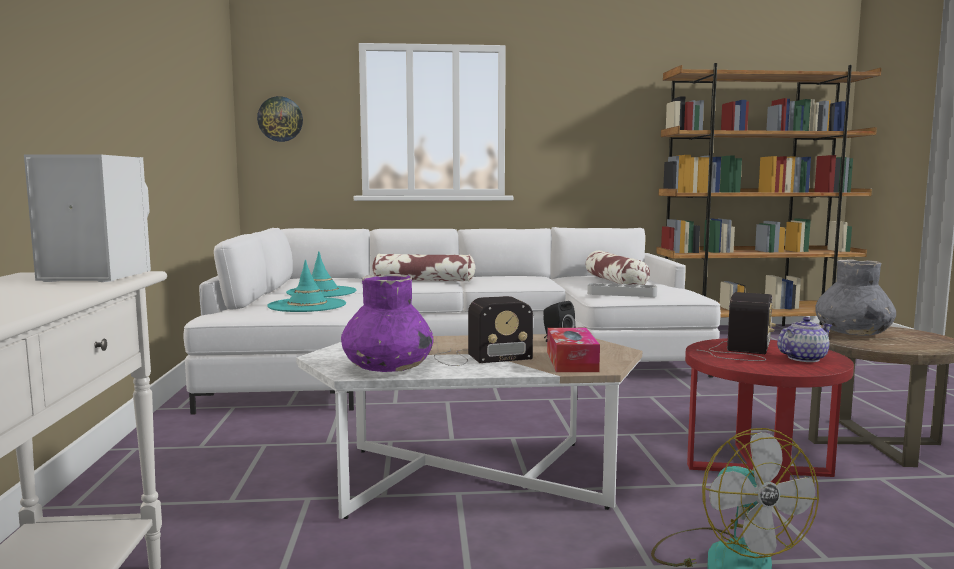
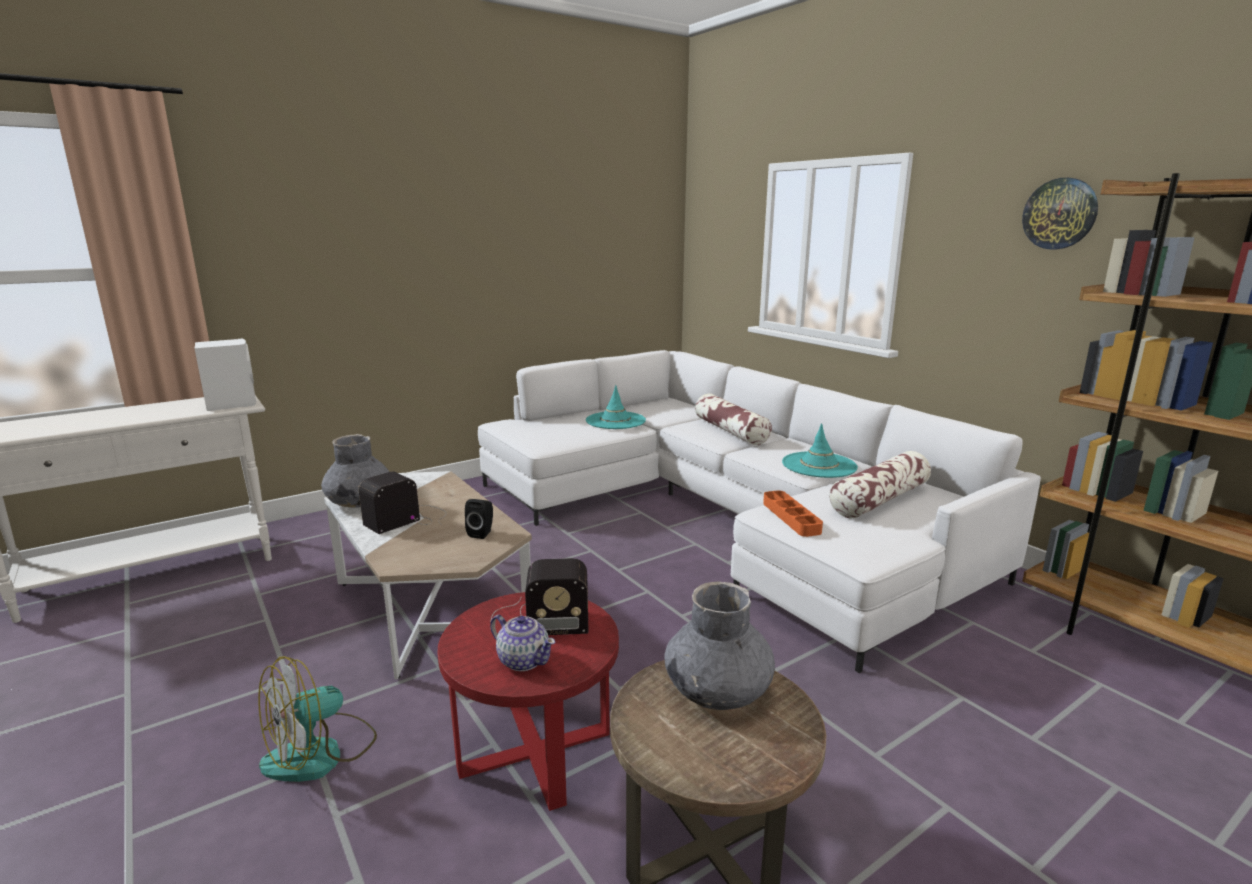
camera: 60 degrees right, 10 degrees up
(280, 119) = (709, 244): wall clock -> wall clock (1059, 214)
(307, 305) = (556, 431): turquoise hat -> turquoise hat (819, 465)
(387, 369) = (359, 502): purple vase -> grey vase
(478, 357) = (409, 518): radio -> radio turned 90 degrees clockwise
(571, 361) = (412, 551): tissue box -> none
(621, 294) = (791, 517): grey tray -> orange tray

